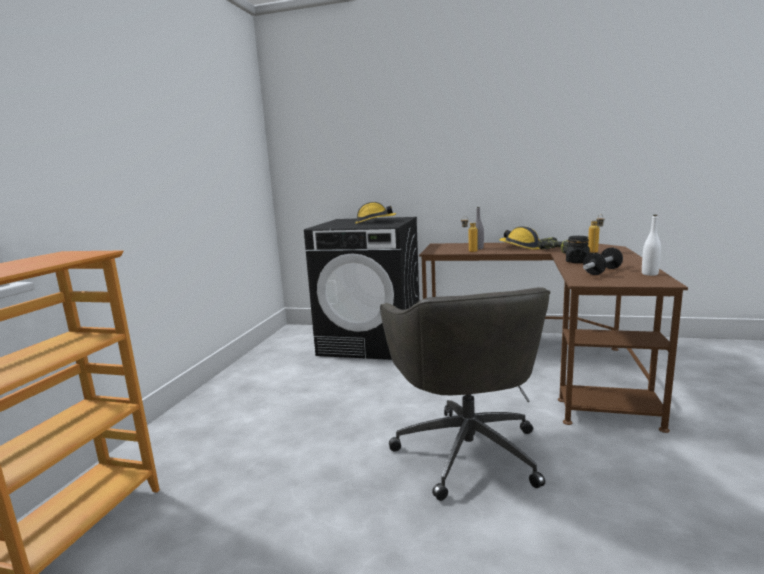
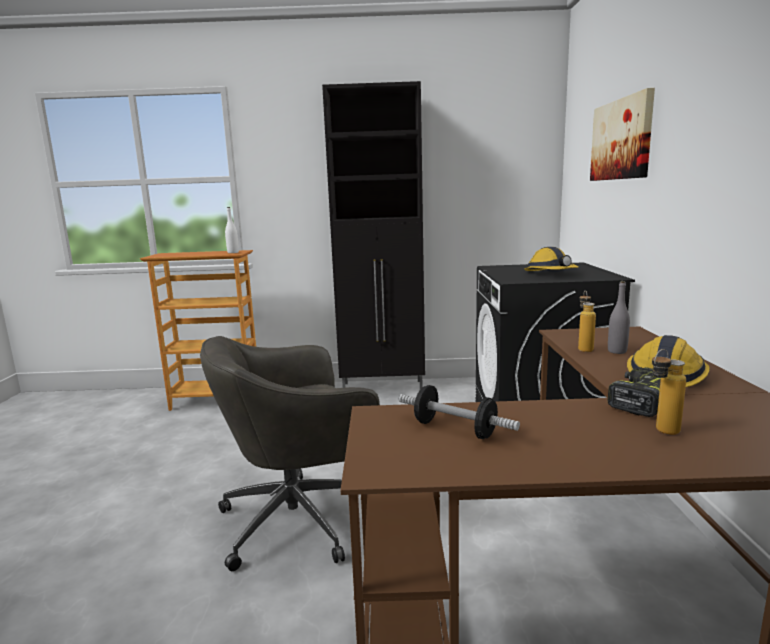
camera: 75 degrees right, 0 degrees up
(221, 390) = (384, 388): none -> black cabinet
(374, 128) = (621, 139): none -> picture
(577, 262) = (538, 414): black jar -> none
(649, 274) = (444, 467): white bottle -> white bottle (233, 252)

